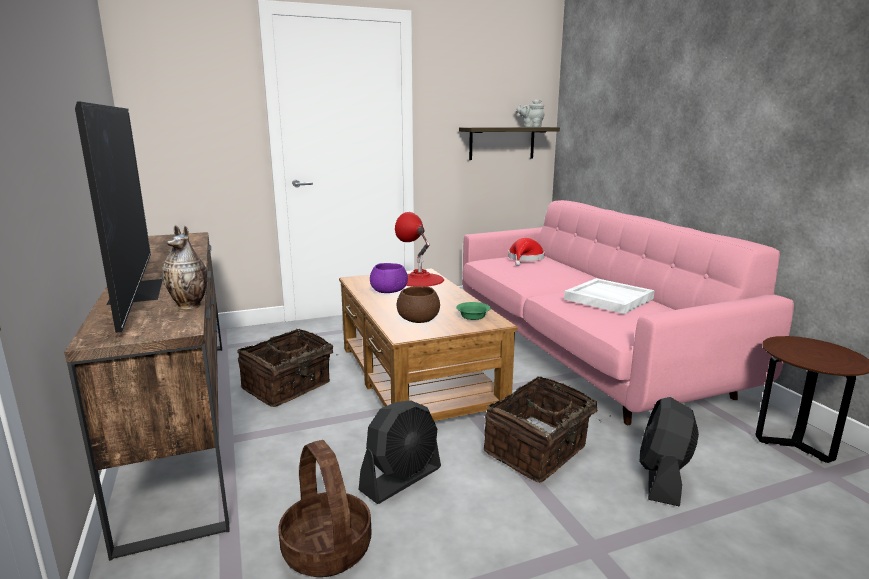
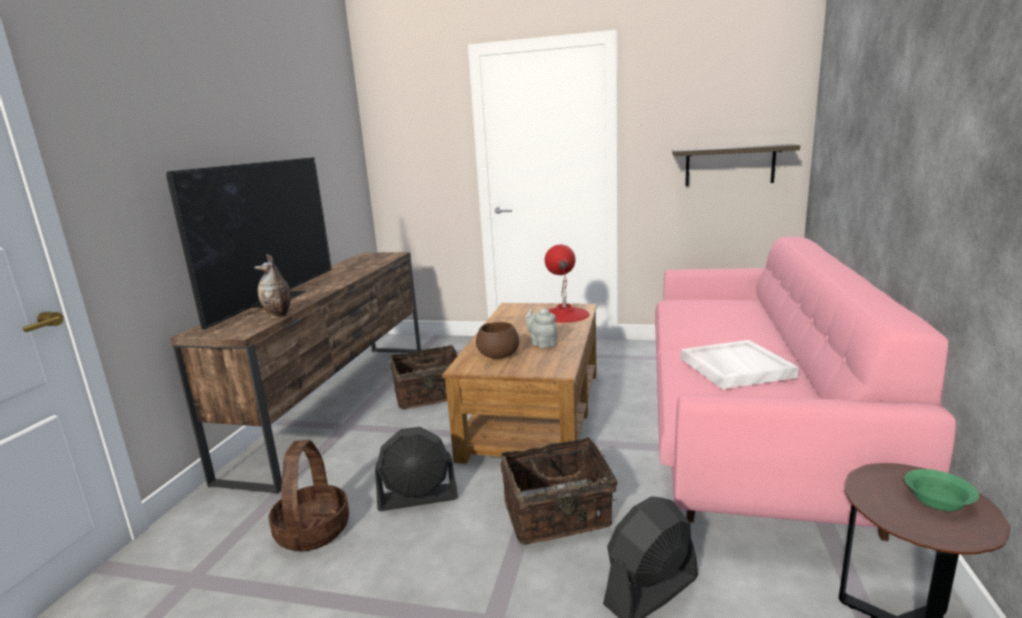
camera: 35 degrees right, 0 degrees up
(388, 291) = (519, 322): purple bowl -> none
(473, 317) = (548, 361): green bowl -> green bowl (938, 501)
(525, 259) = (718, 304): red hat -> none
(531, 127) = (763, 145): grey teapot -> grey teapot (542, 343)

